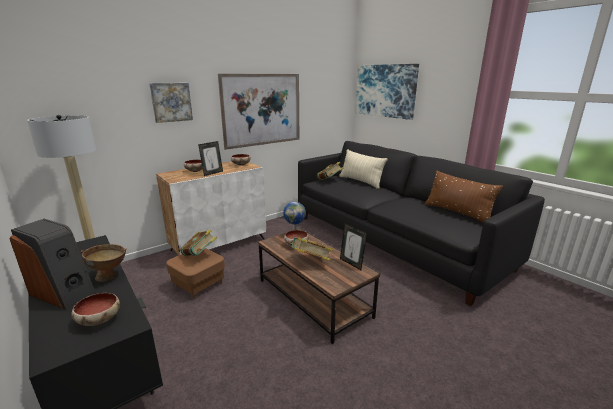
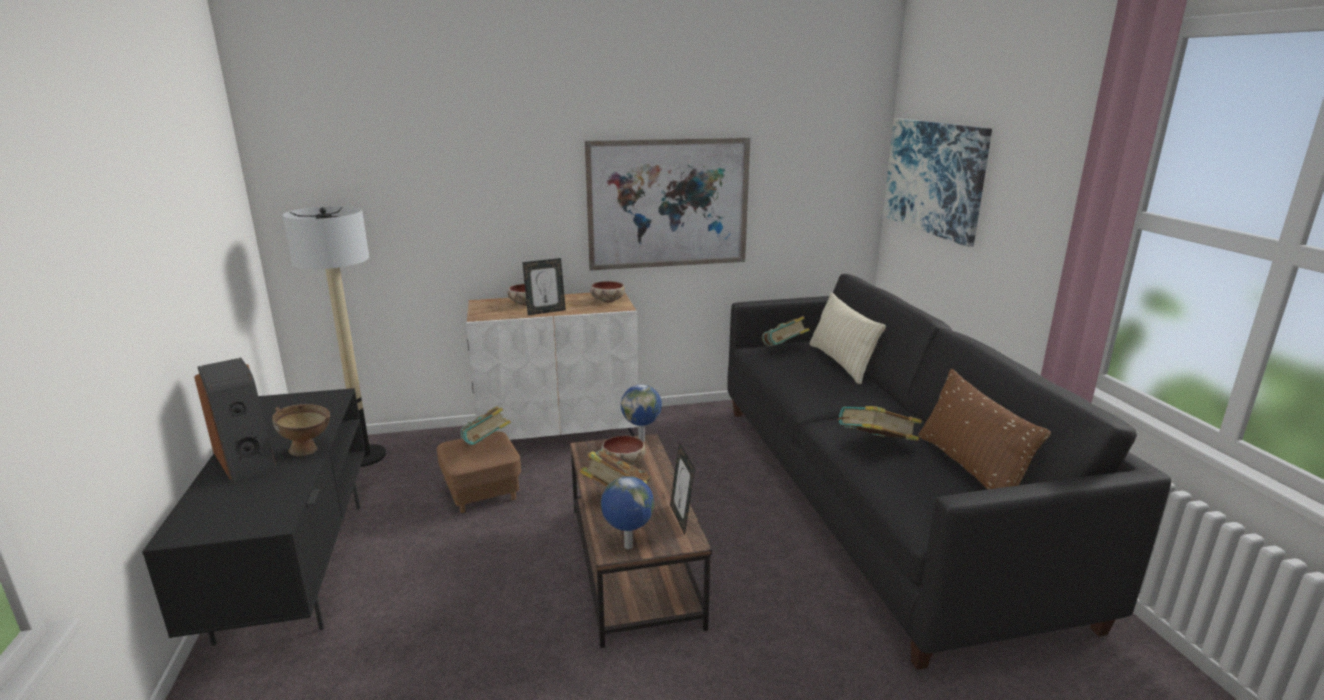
camera: 25 degrees right, 0 degrees up
(98, 320) = (250, 505): bowl -> none
(171, 102) = (501, 187): picture -> none
(340, 283) = (628, 547): none -> globe
(414, 211) = (875, 446): none -> book

